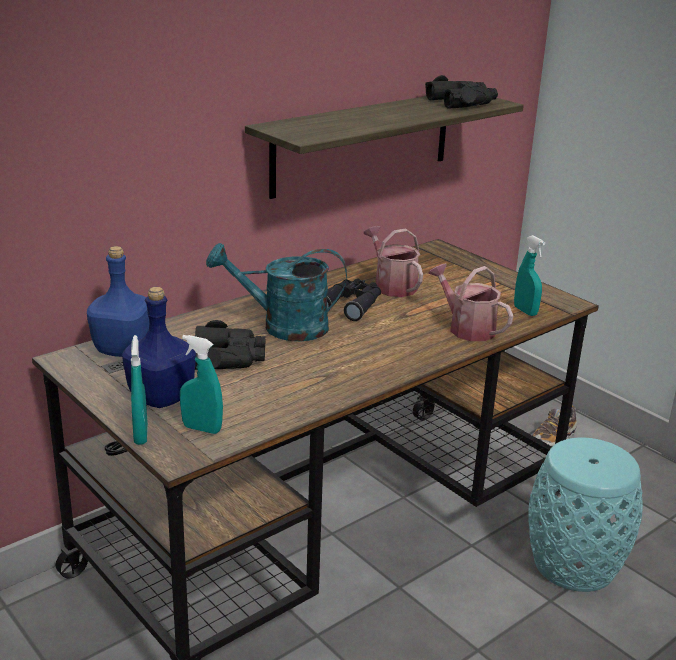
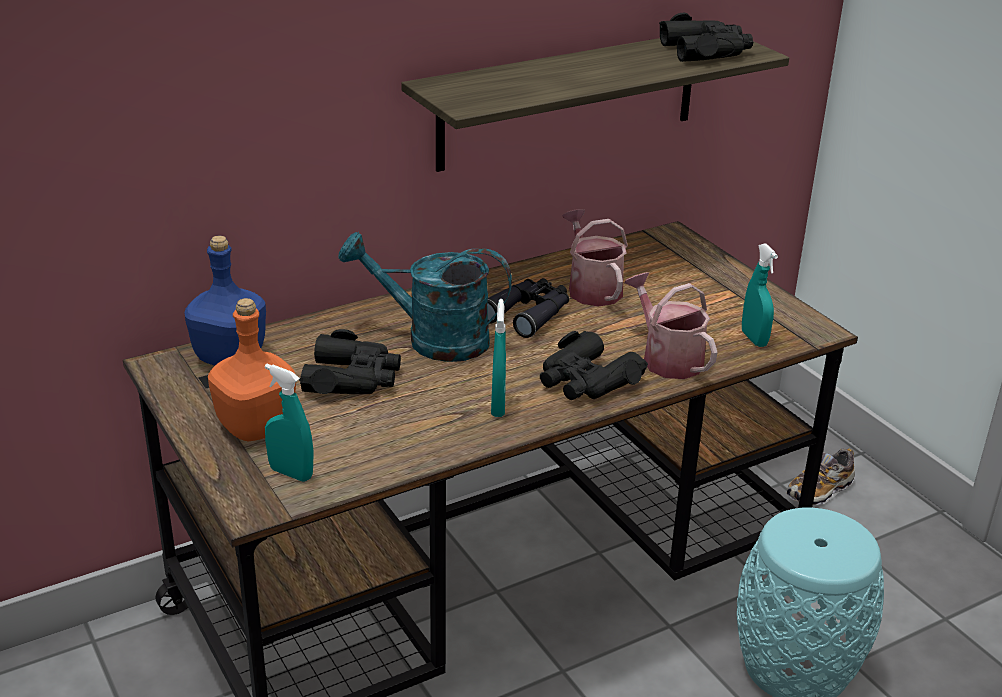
camera: 10 degrees right, 5 degrees up
(141, 435) = (217, 475): turquoise spray bottle -> turquoise spray bottle (498, 406)
(162, 398) = (257, 427): blue bottle -> orange bottle
(412, 347) = (586, 381): none -> black binoculars

